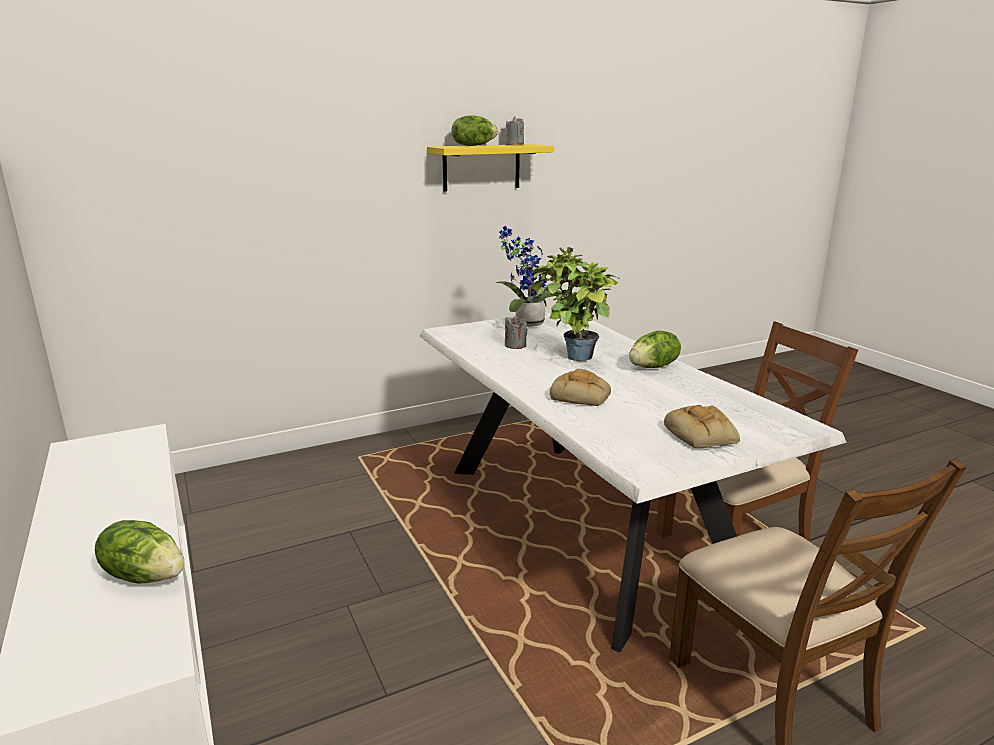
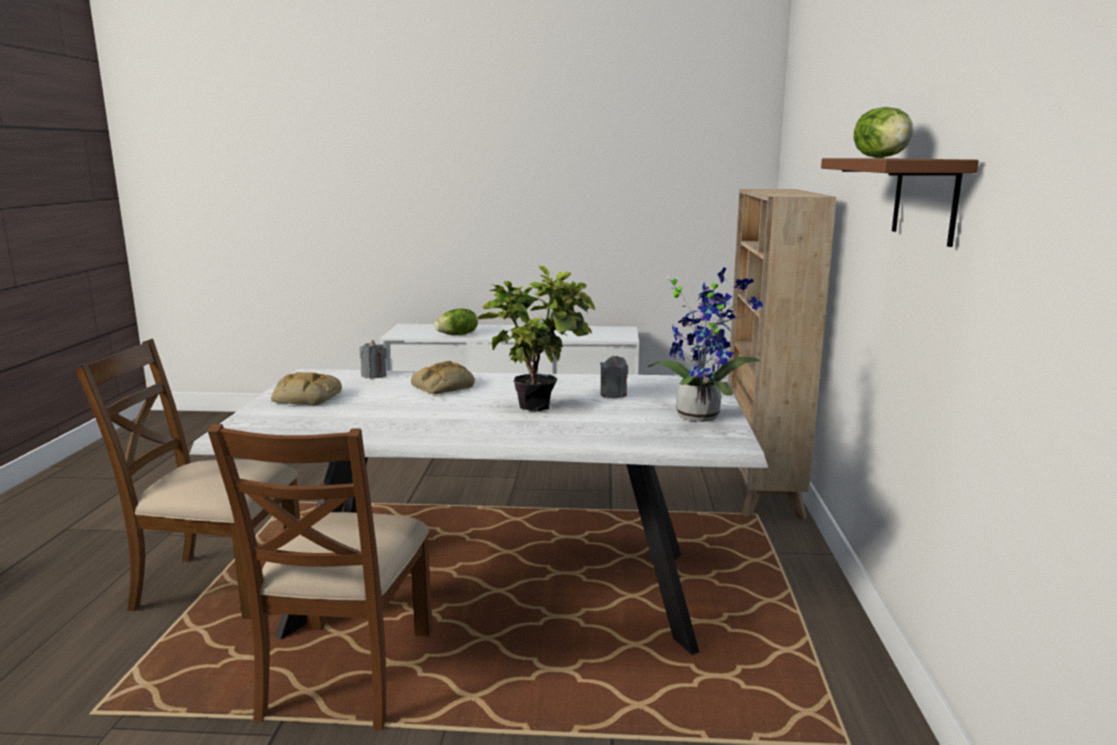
camera: 120 degrees right, 5 degrees down
(297, 464) = (760, 487): none -> beige bookcase
(481, 167) = (925, 199): yellow shelf -> brown shelf
(515, 144) = (924, 158): grey candle -> grey candle (374, 375)
(654, 367) = (455, 427): lettuce -> none

